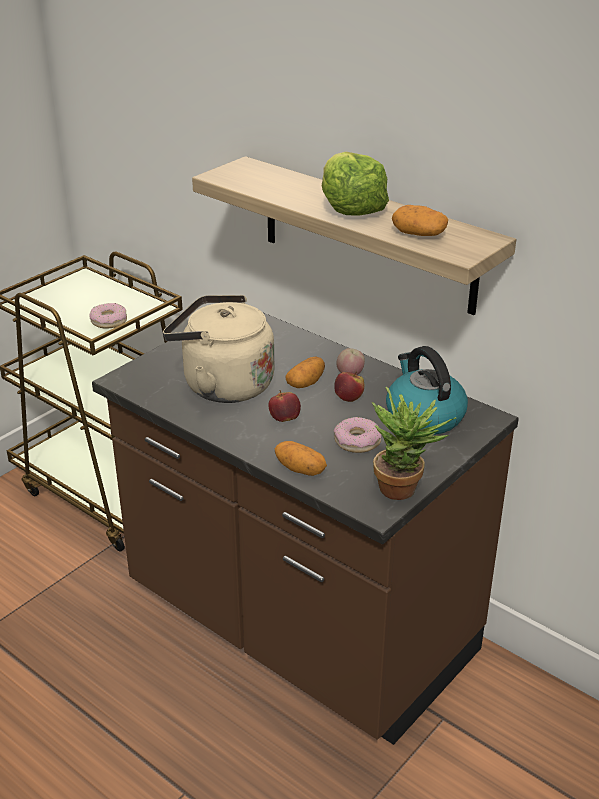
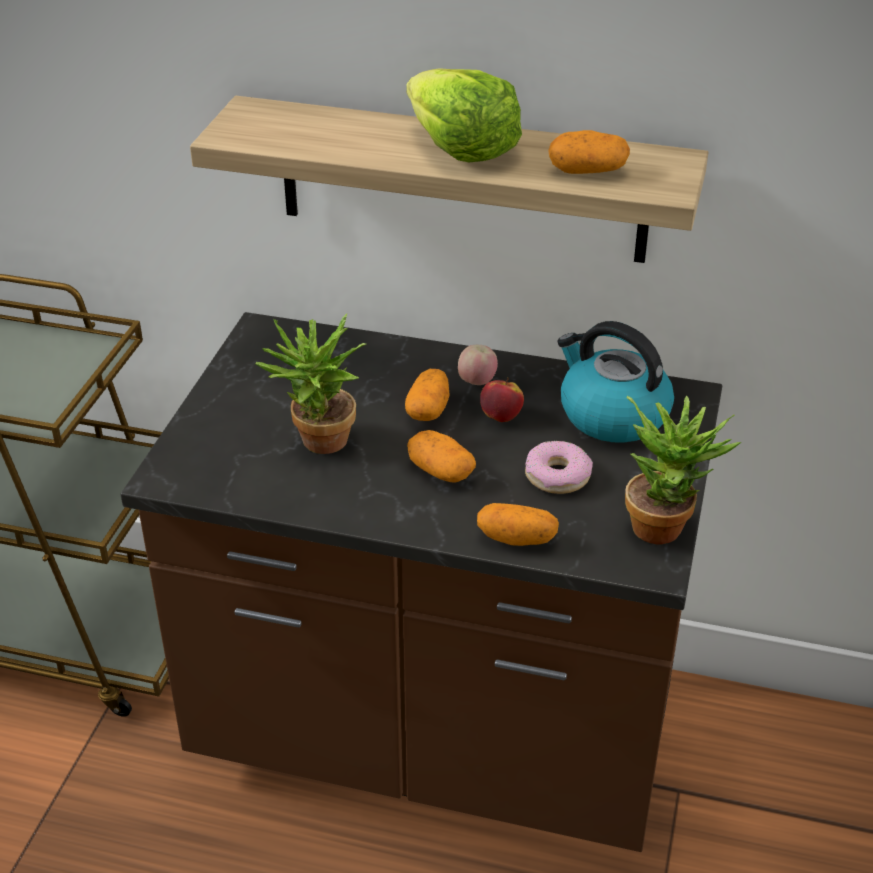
camera: 25 degrees left, 5 degrees up
(109, 321) = (46, 386): donut -> none
(222, 385) = (317, 444): beige kettle -> potted plant
(284, 419) = (440, 472): apple -> potato

